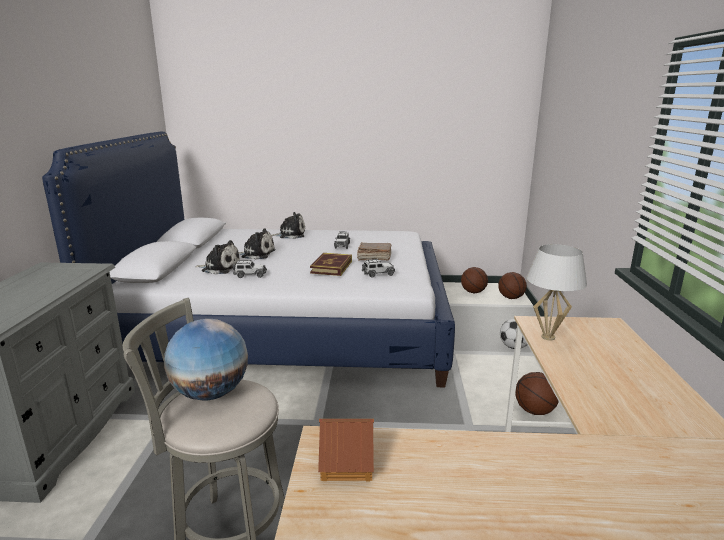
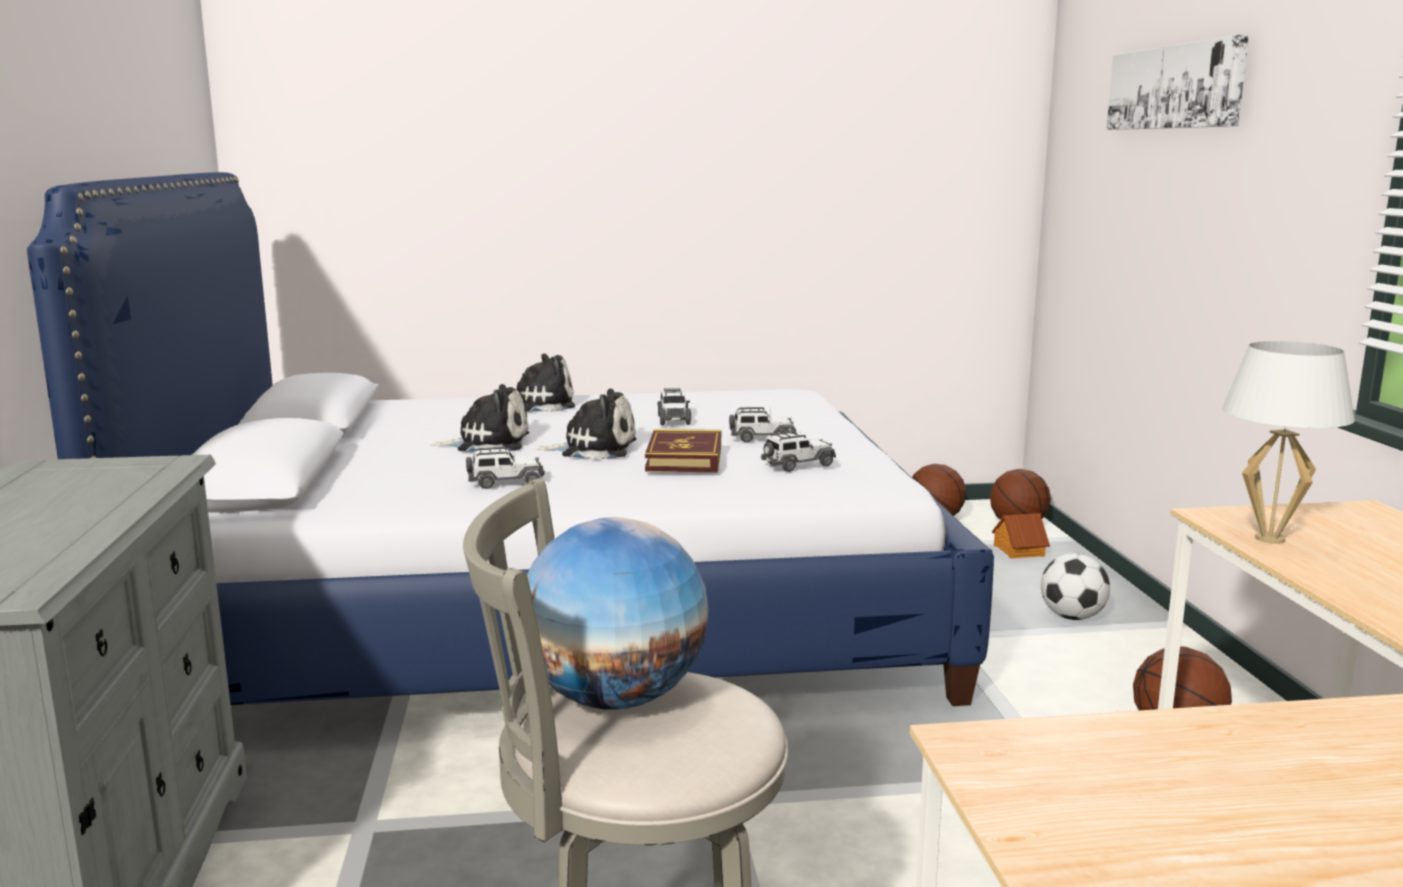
camera: 10 degrees left, 5 degrees down
(220, 268) = (421, 473): plush toy -> plush toy (594, 449)
(346, 461) = (1061, 778): toy house -> toy house (1018, 550)
(374, 258) = (762, 438): brown book -> toy car
(581, 97) = (1175, 87): none -> picture

